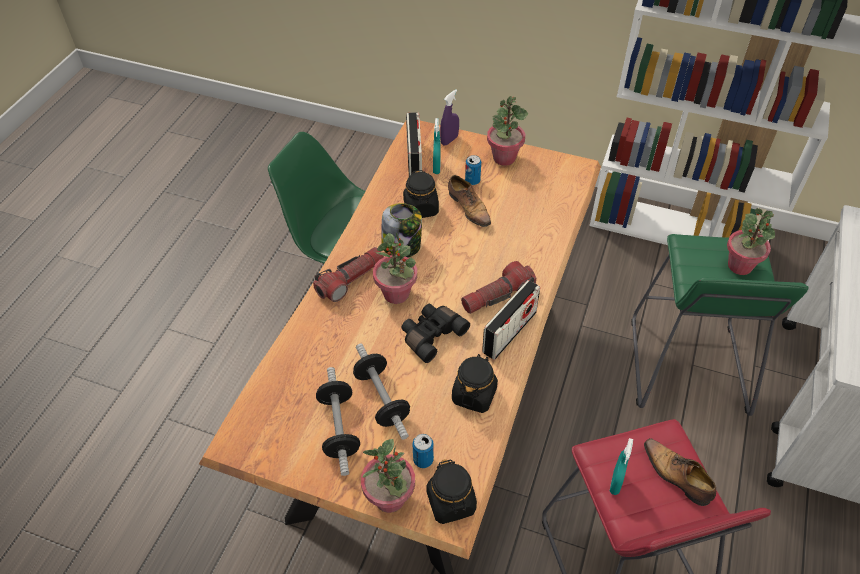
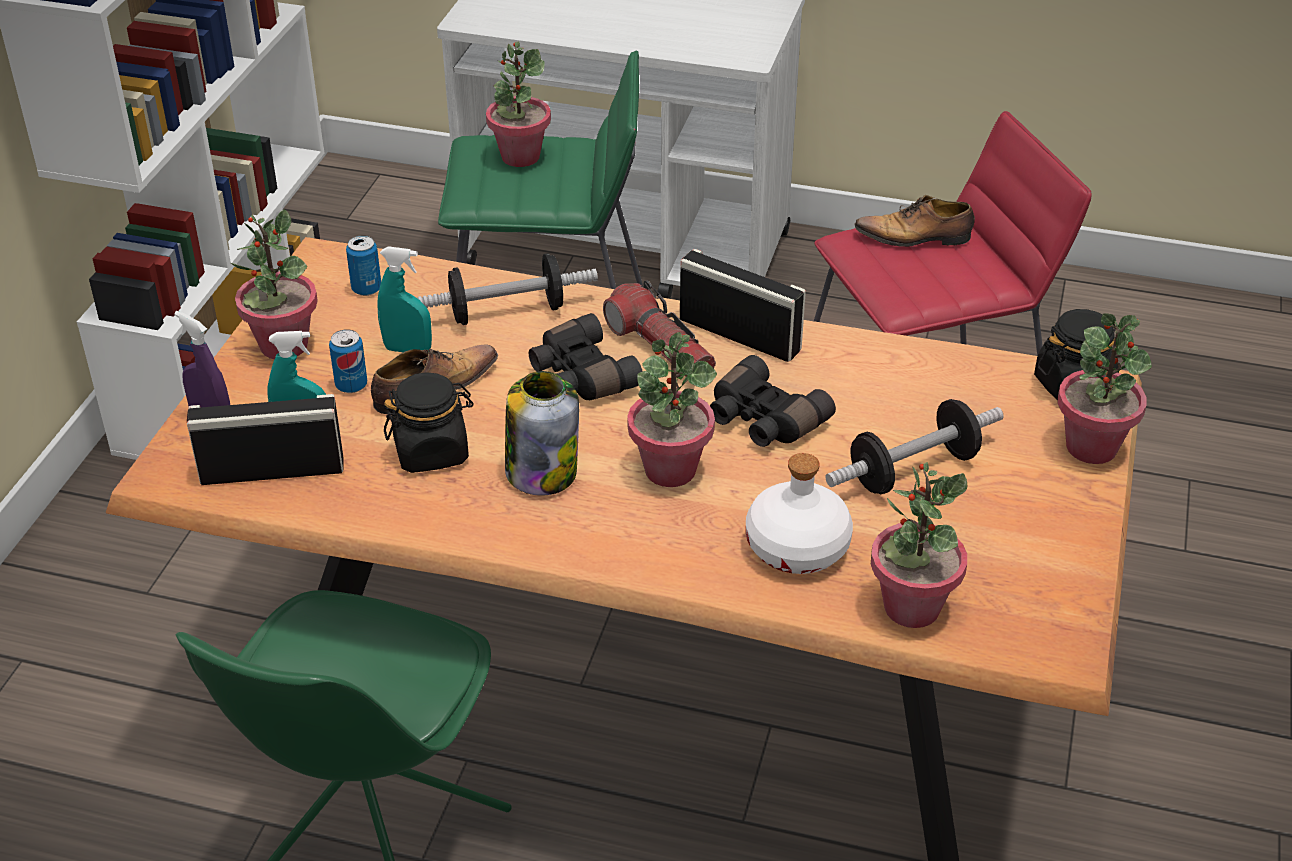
camera: 95 degrees left, 10 degrees down
(279, 381) = (911, 607): none -> potted plant
(330, 339) = (797, 548): none -> white bottle
(339, 428) = (986, 516): dumbbell -> dumbbell (507, 312)
(350, 280) = (641, 535): flashlight -> none
(423, 460) = (1013, 417): can -> can (366, 289)
(474, 395) = (875, 369): black jar -> none
(475, 262) = (580, 376): none -> black binoculars
(615, 483) = (943, 288): turquoise spray bottle -> turquoise spray bottle (407, 350)
(677, 476) = (915, 238): shoe -> shoe turned 45 degrees clockwise

